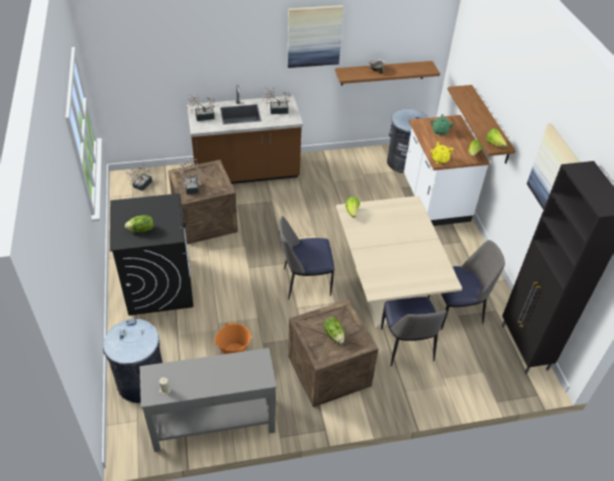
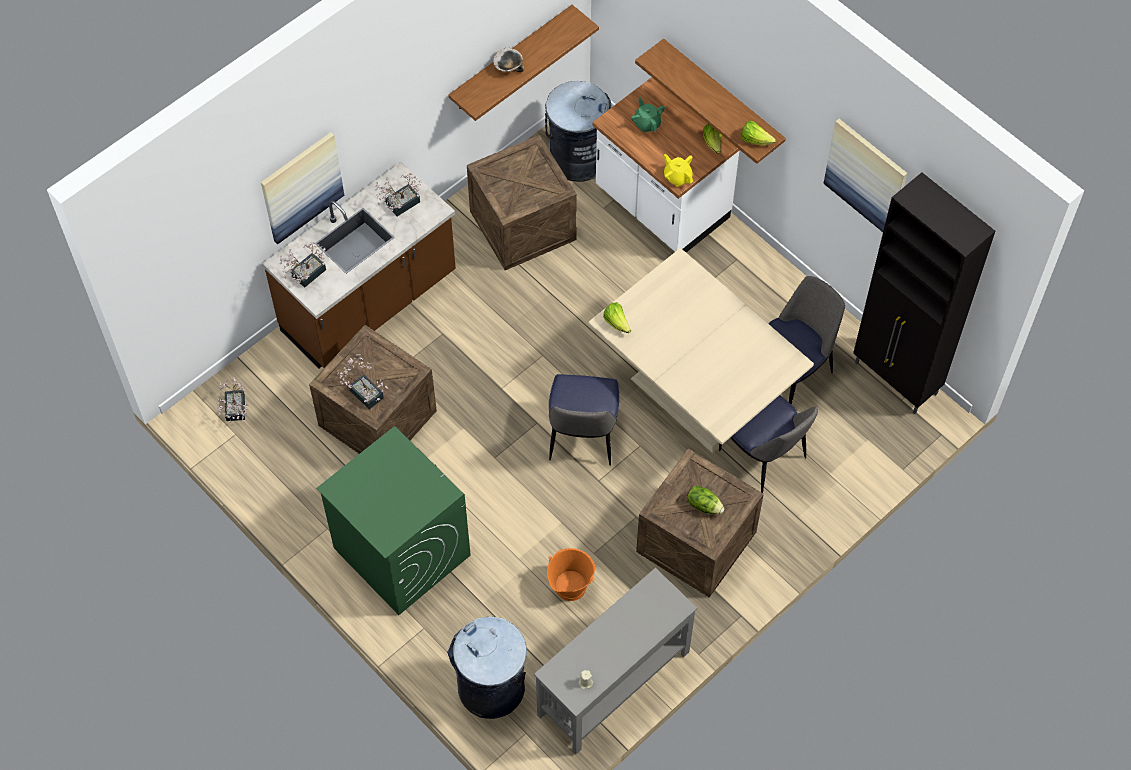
camera: 30 degrees left, 15 degrees up
(141, 230) = (397, 507): lettuce -> none
(159, 285) = (401, 551): black washing machine -> green washing machine
(305, 282) = (582, 437): chair -> chair turned 45 degrees counterclockwise
(314, 36) = (415, 77): picture -> picture (301, 187)
(352, 176) = (523, 224): none -> crate

